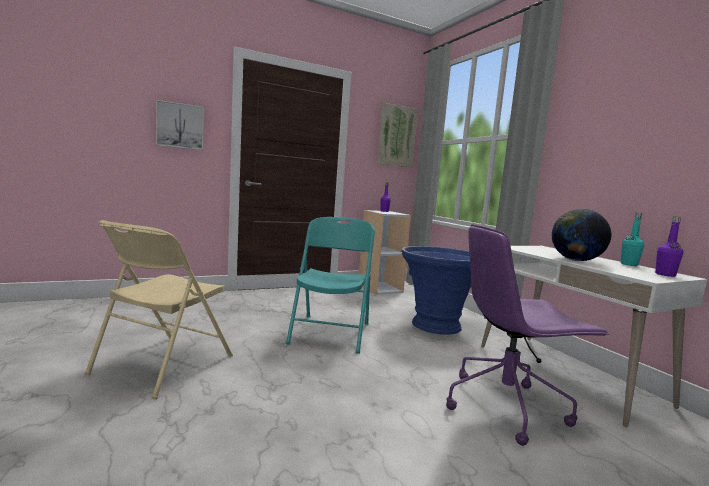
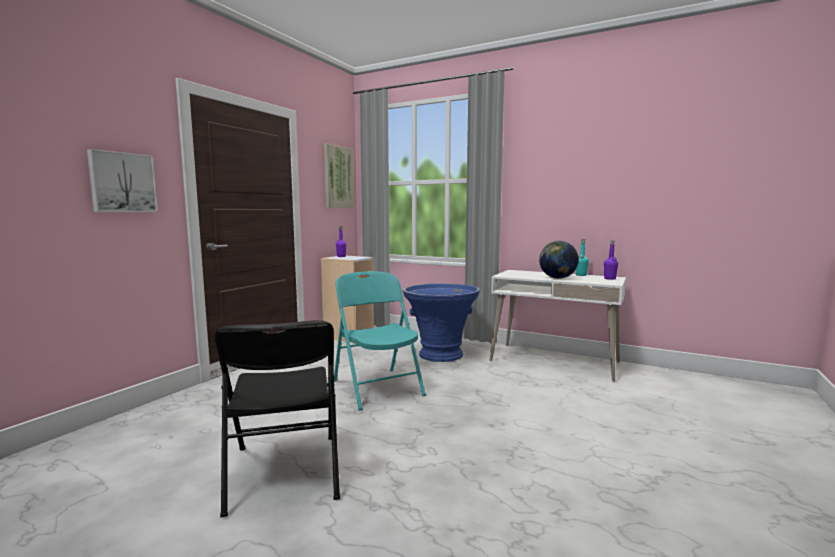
camera: 35 degrees left, 0 degrees up
(163, 364) = (284, 472): beige chair -> black chair
(509, 406) = (557, 393): purple office chair -> none

